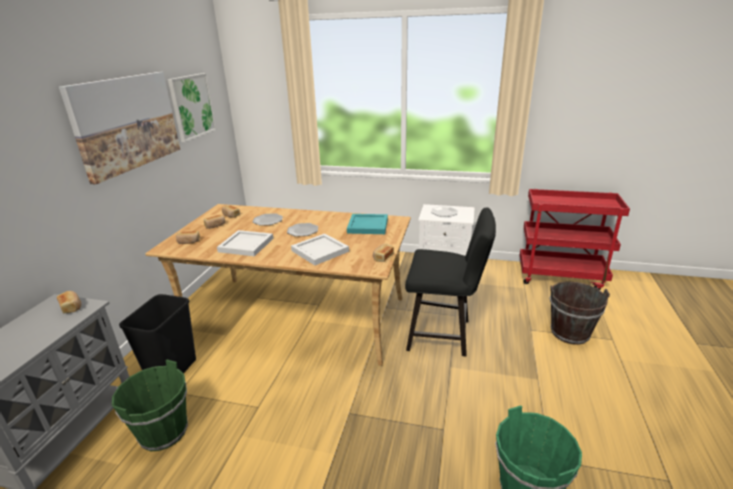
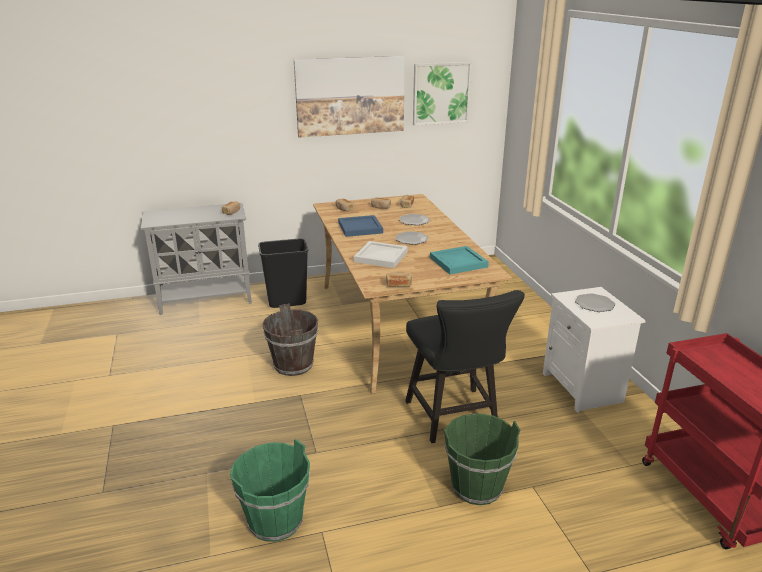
camera: 60 degrees right, 0 degrees up
(164, 432) = (231, 325): green bucket -> green bucket (476, 487)
(245, 245) = (359, 228): white tray -> blue tray
(569, 333) = (561, 525): brown bucket -> brown bucket (293, 365)

